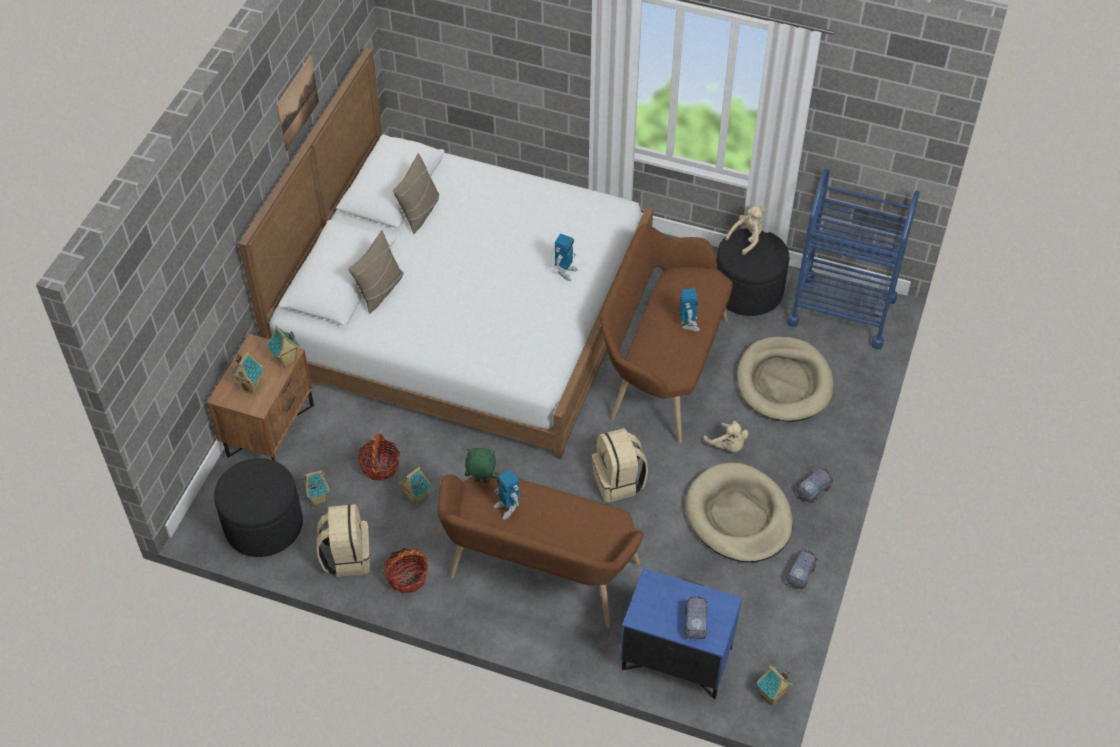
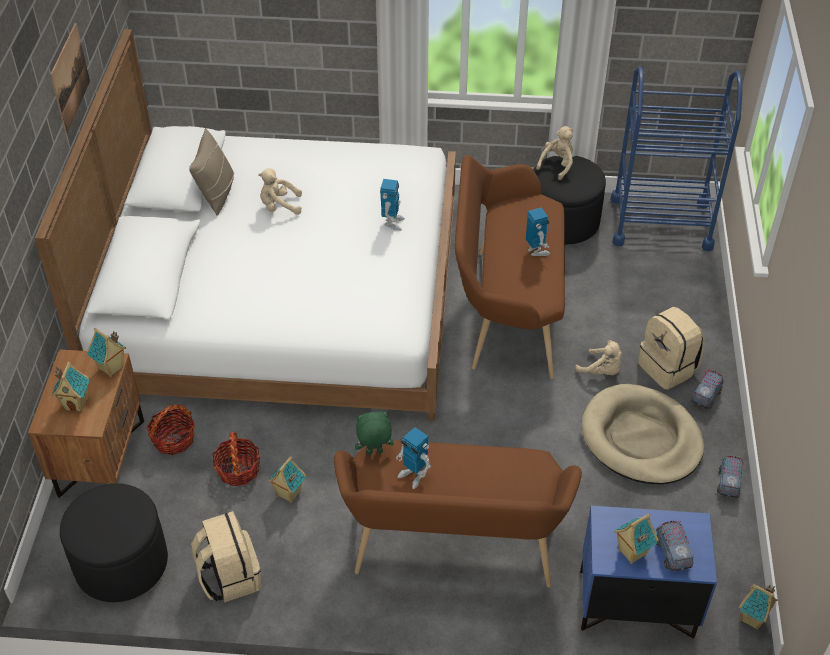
camera: 15 degrees left, 5 degrees down
(318, 497) = (177, 519): toy house -> toy house (631, 553)
(380, 290) = (197, 277): beige pillow -> none
(407, 577) = (306, 584): basket -> basket (173, 439)
(470, 236) = (279, 206): none -> beige plush toy
(619, 481) = (503, 430): beige backpack -> beige backpack (668, 368)
(784, 382) = (633, 299): beige dog bed -> none

